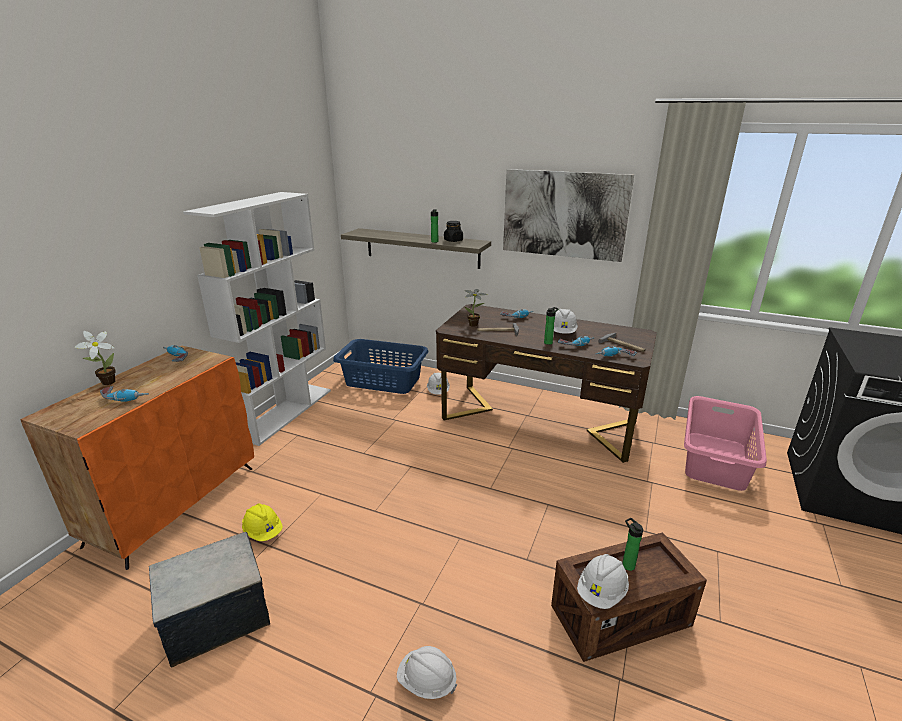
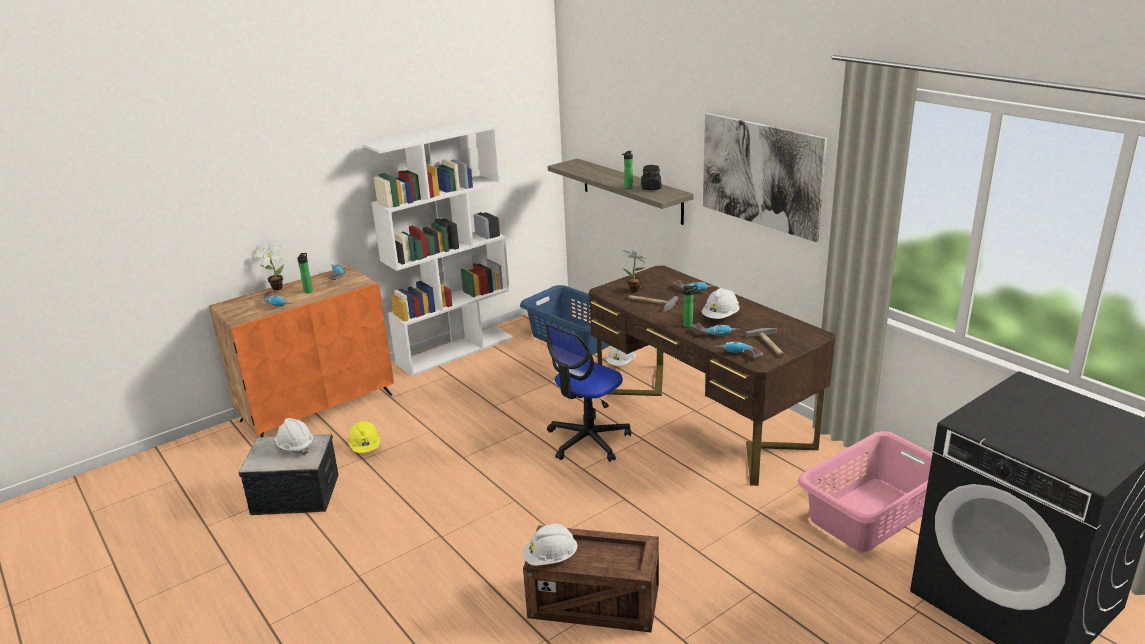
camera: 30 degrees right, 0 degrees up
(426, 682) = (400, 585): white hard hat -> white hard hat (295, 447)
(471, 462) = (587, 440): none -> office chair
(626, 564) = (596, 548): bottle -> bottle (308, 290)

